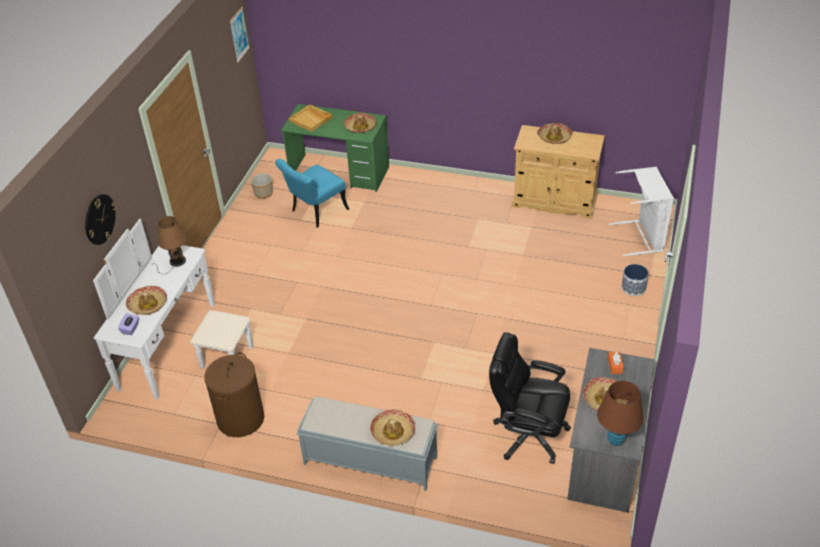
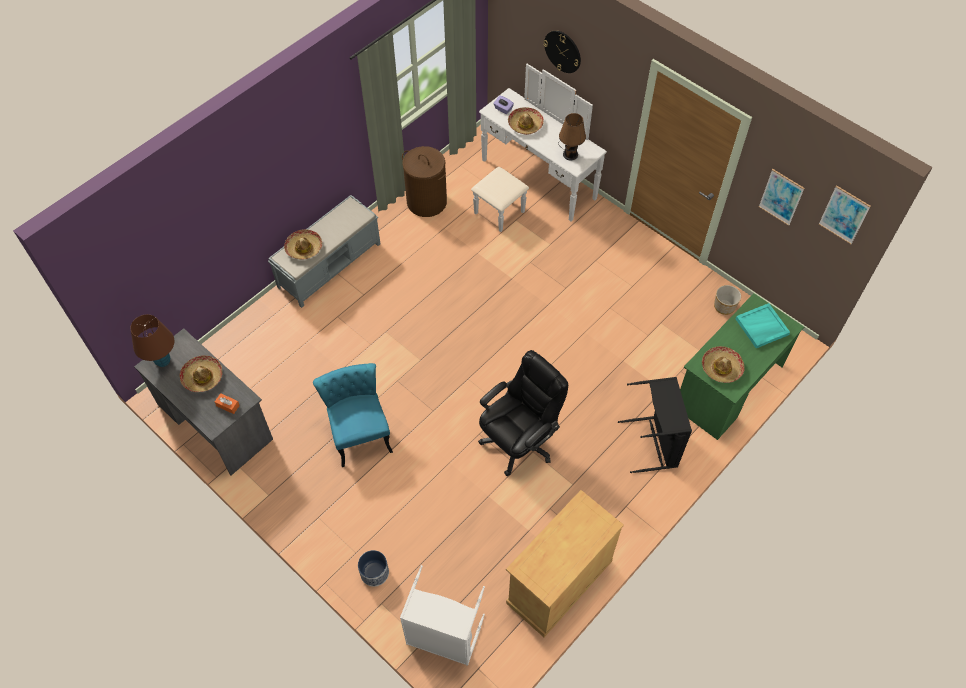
camera: 115 degrees right, 15 degrees up
(221, 79) = (781, 197): none -> picture
(311, 119) = (761, 327): beige tray -> turquoise tray
(315, 212) = (666, 339): turquoise chair -> turquoise chair (359, 431)
(413, 192) = (654, 443): none -> black laundry basket
(528, 434) = (274, 378): black office chair -> black office chair (519, 441)
(554, 137) = (576, 545): hat -> none

